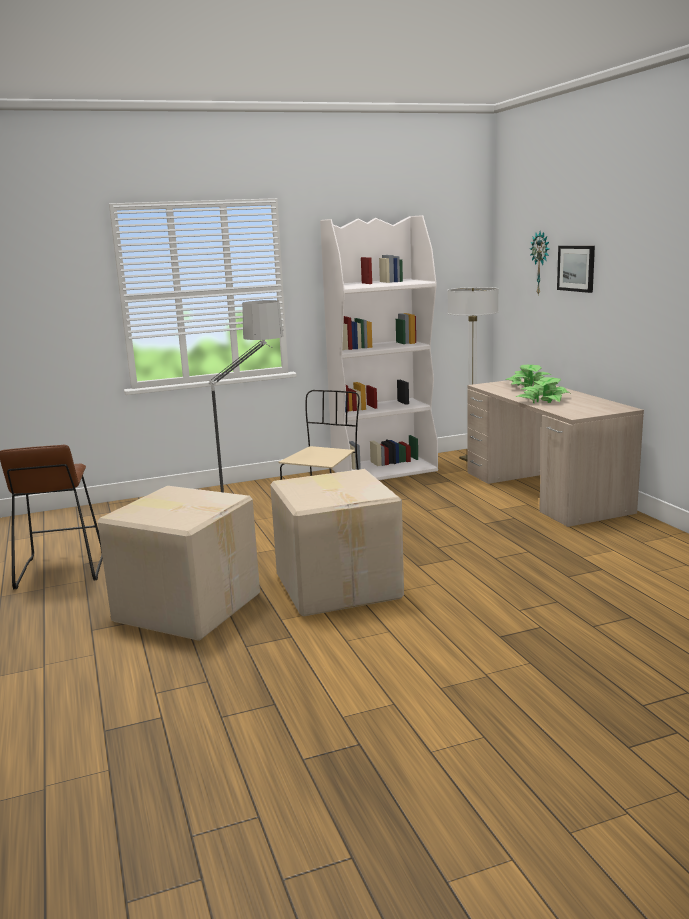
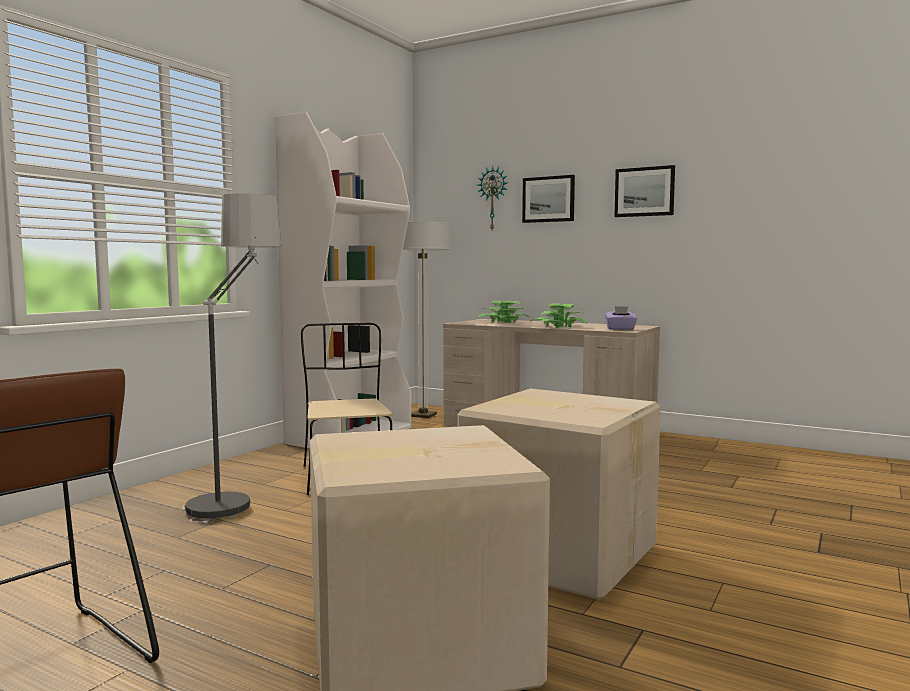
camera: 40 degrees left, 10 degrees down
(578, 412) = (620, 329): none -> purple tissue box
(642, 269) = (644, 192): none -> picture

